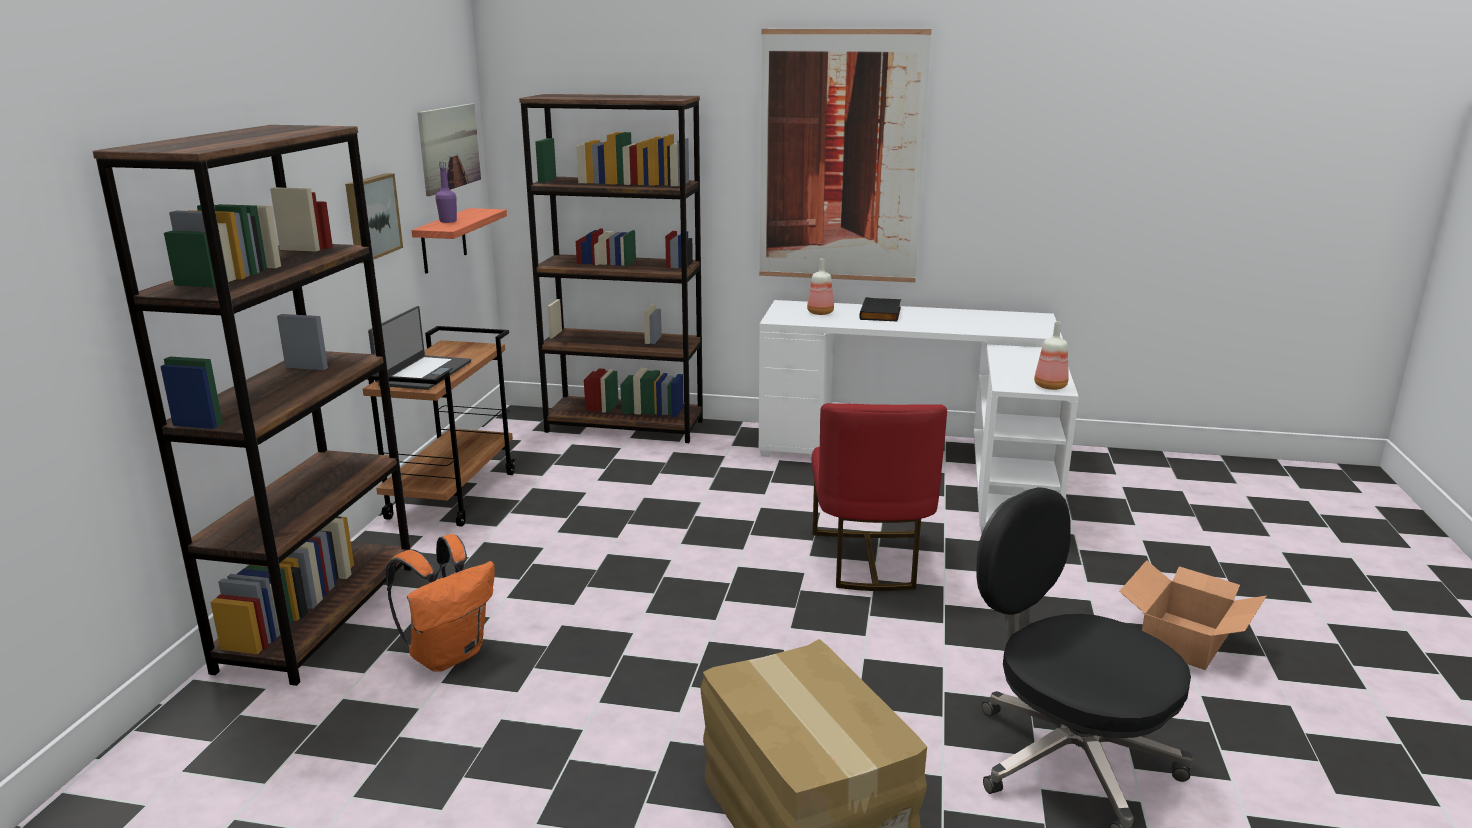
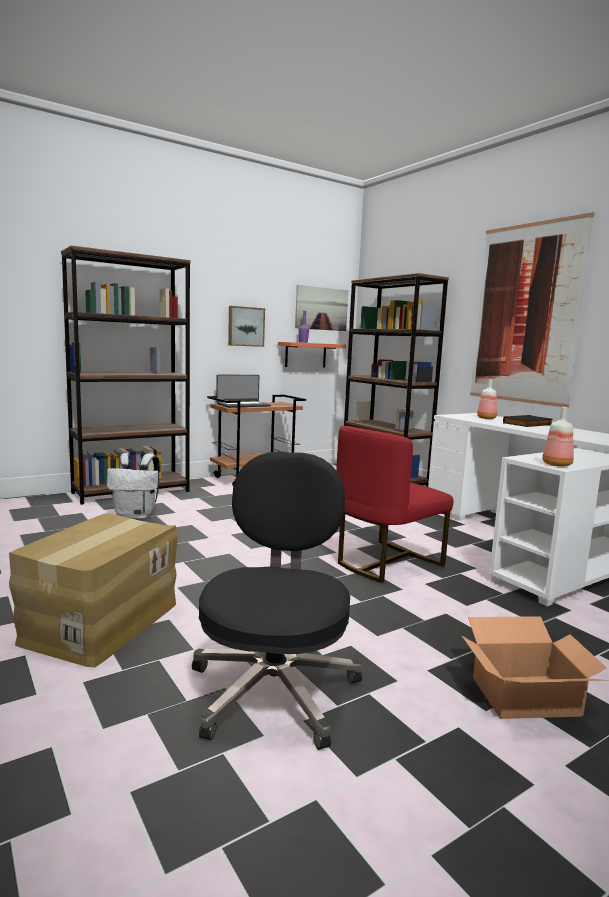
camera: 45 degrees right, 10 degrees down
(448, 654) = (136, 516): orange backpack -> white backpack

